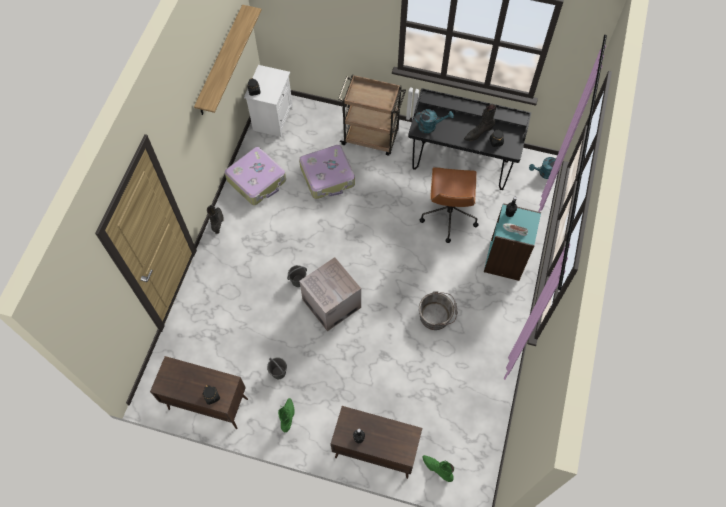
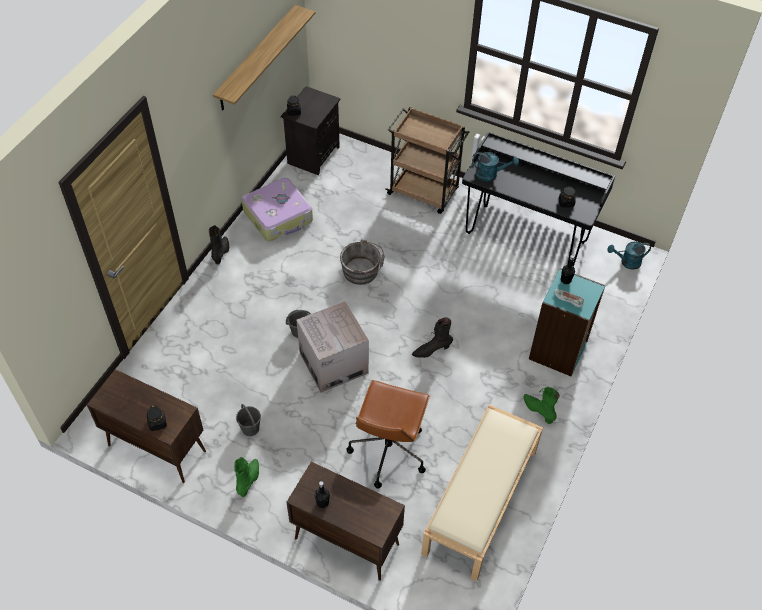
camera: 10 degrees right, 10 degrees down
(272, 118) = (313, 154): white nightstand -> black nightstand
(328, 176) = (362, 225): suitcase -> none
(436, 316) = (459, 398): grey bucket -> grey bucket (362, 271)
(437, 469) = (420, 576): green boot -> green boot (538, 411)
(448, 215) = (498, 290): brown office chair -> brown office chair (388, 450)
(470, 399) = (480, 502): none -> beige bench
(478, 133) = (546, 191): black boot -> black boot (431, 350)

